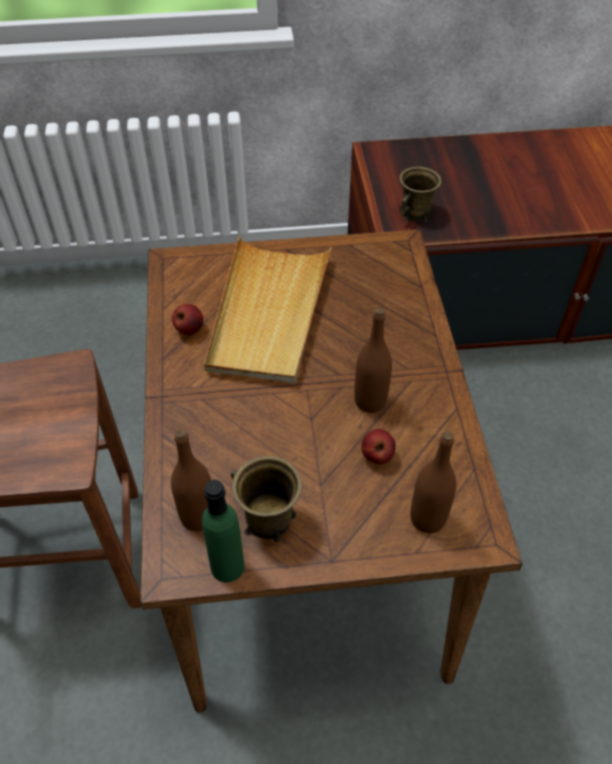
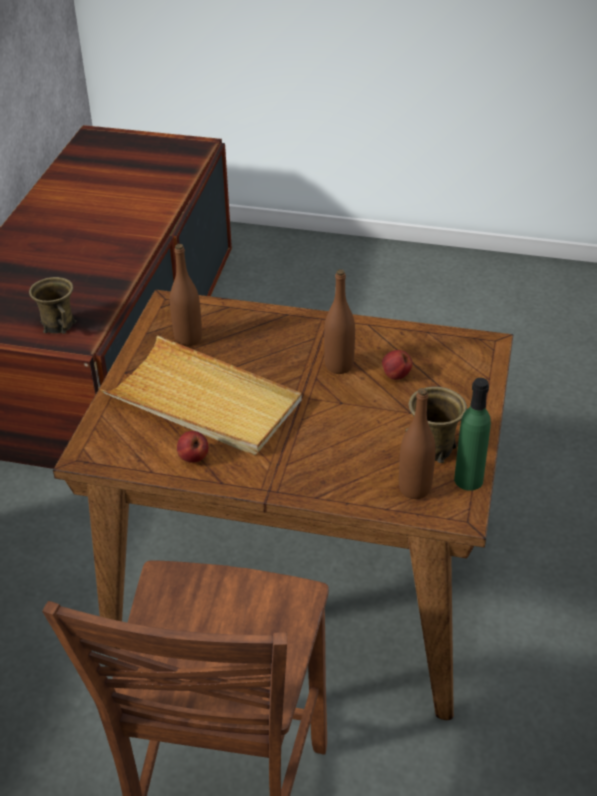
camera: 70 degrees left, 10 degrees down
(427, 518) = (462, 365): brown bottle -> brown bottle (188, 339)

